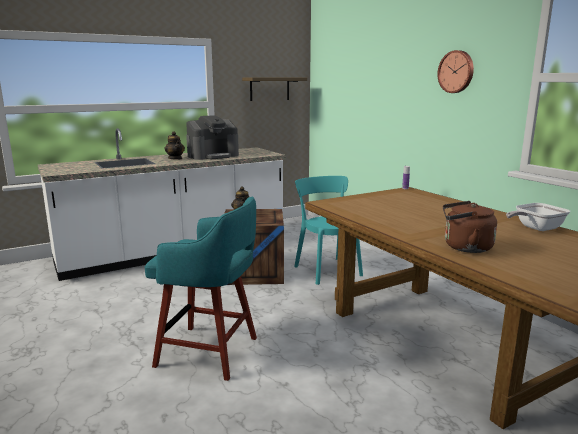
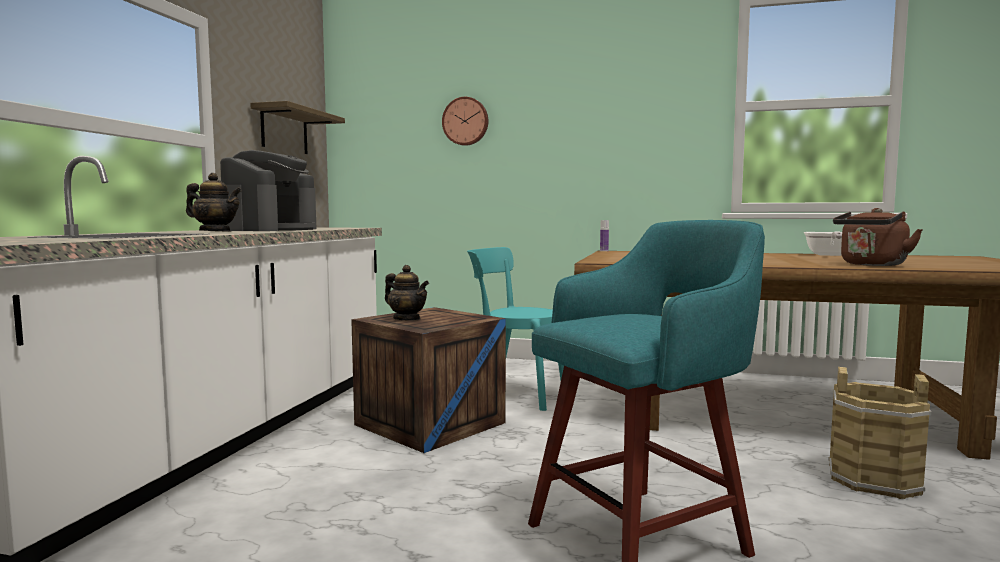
camera: 45 degrees left, 10 degrees down
(379, 392) = (874, 479): none -> brown bucket
(456, 72) = (627, 104): wall clock -> wall clock (465, 121)

